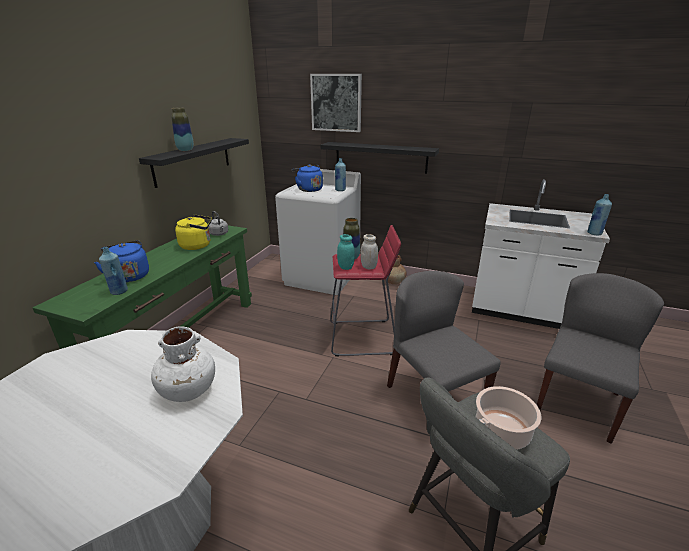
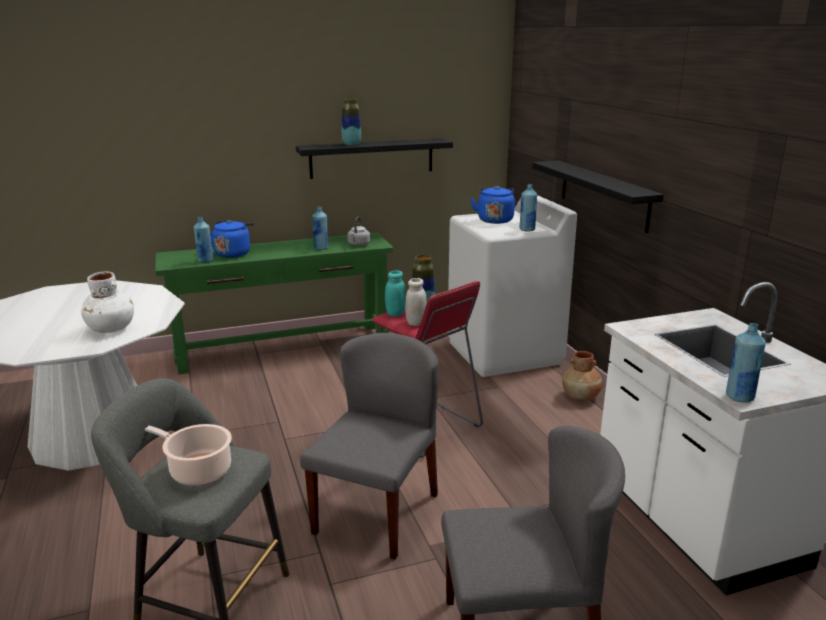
camera: 50 degrees right, 5 degrees down
(198, 245) = (321, 248): yellow kettle -> blue bottle
(336, 103) = (570, 106): picture -> none

